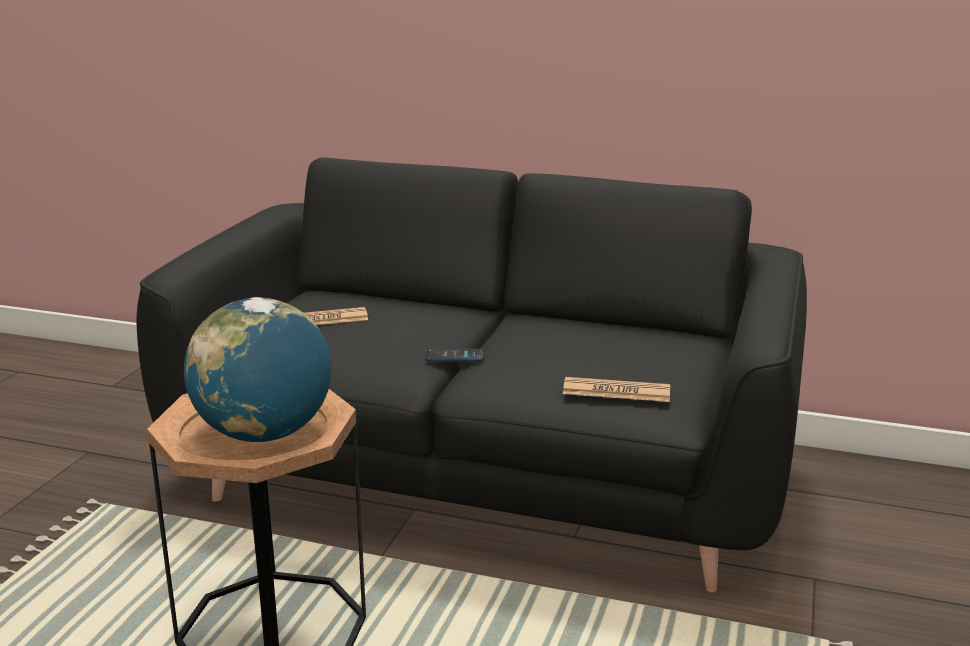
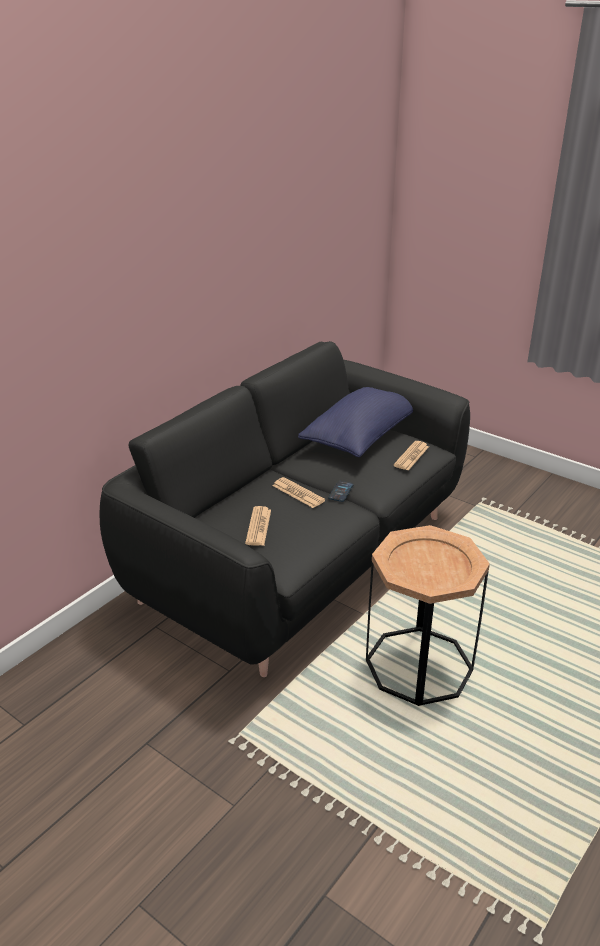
camera: 70 degrees left, 10 degrees up
(264, 434) = (436, 561): globe -> none
(426, 330) = (298, 493): none -> newspaper
(648, 349) = (362, 436): none -> blue pillow

